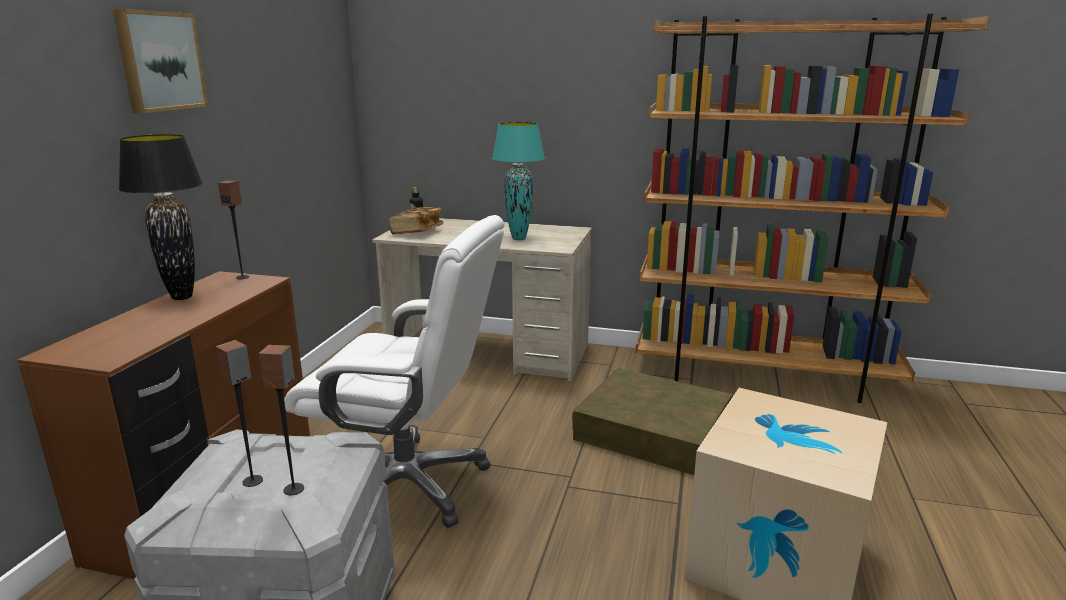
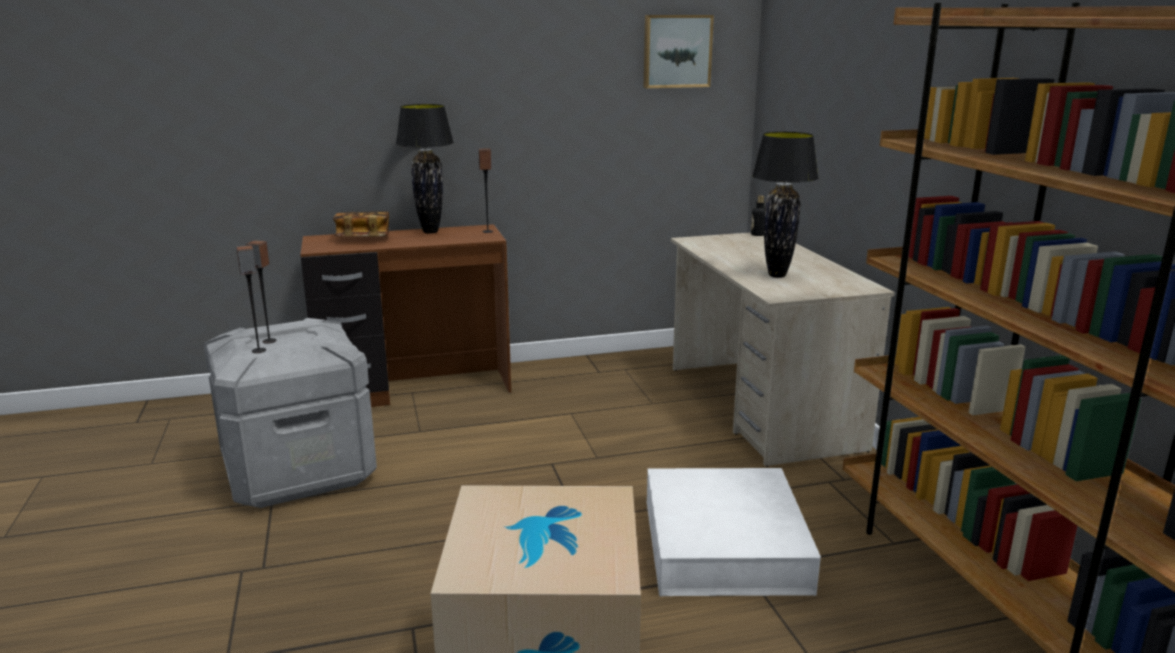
camera: 60 degrees right, 0 degrees up
(159, 61) = (470, 48): picture -> picture (676, 51)
(408, 484) = (492, 449): white office chair -> none
(417, 232) = (720, 243): book -> book (363, 238)
(519, 238) = (777, 275): turquoise table lamp -> black table lamp
(652, 430) = (723, 544): brown storage box -> white storage box

